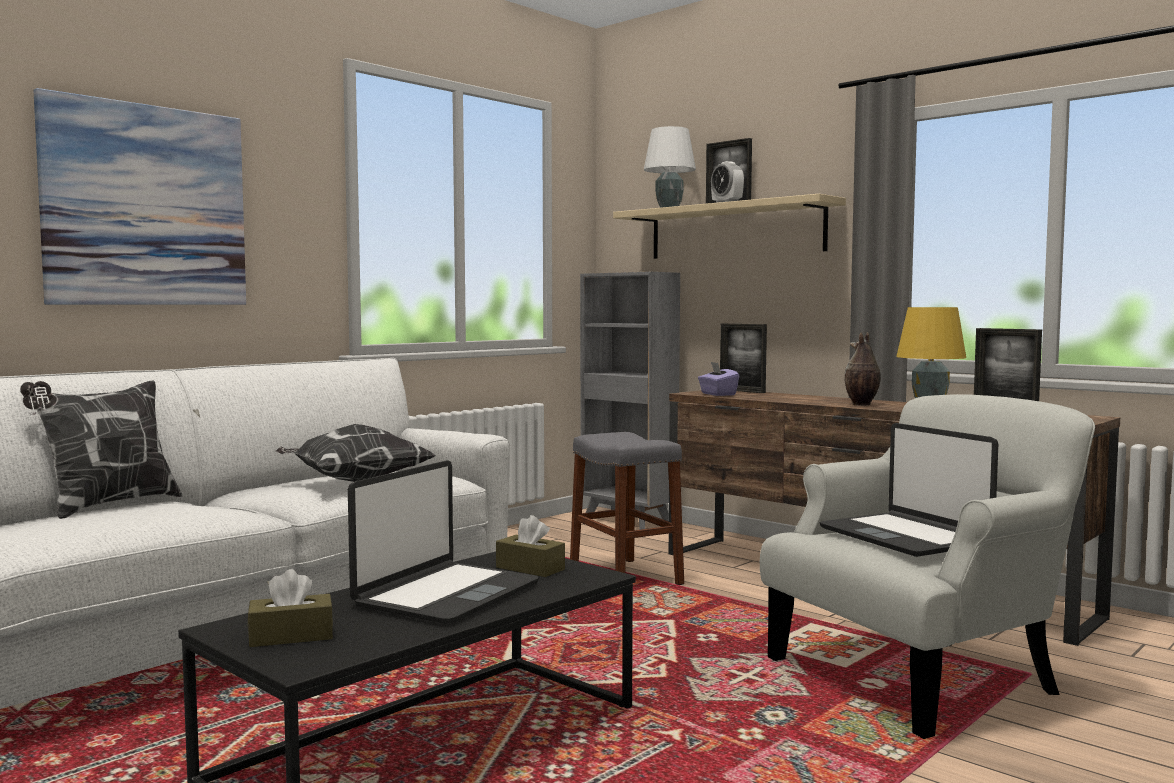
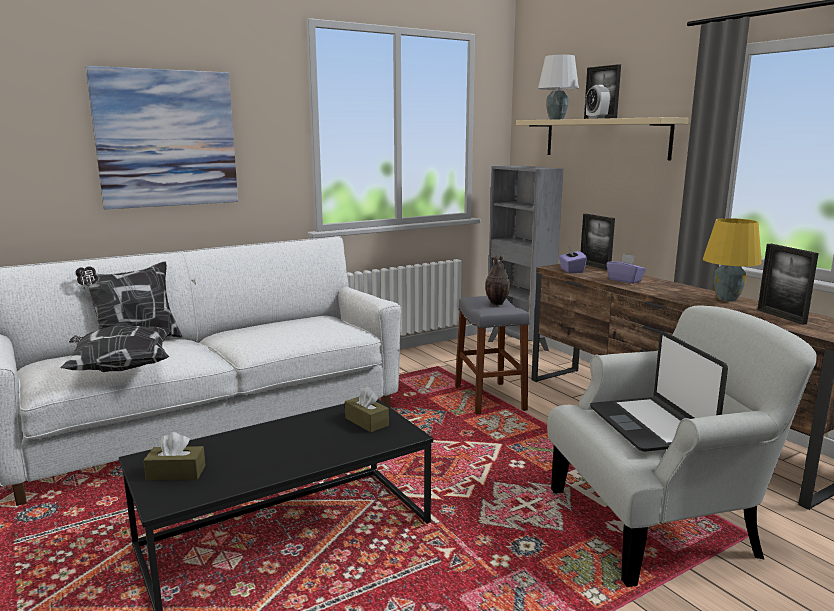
camera: 15 degrees right, 10 degrees up
(354, 482) = (289, 333): pillow -> pillow (120, 369)
(446, 595) = (295, 443): laptop -> none
(794, 398) = (625, 280): none -> purple tissue box
(861, 404) = (671, 293): vase -> vase (496, 304)

